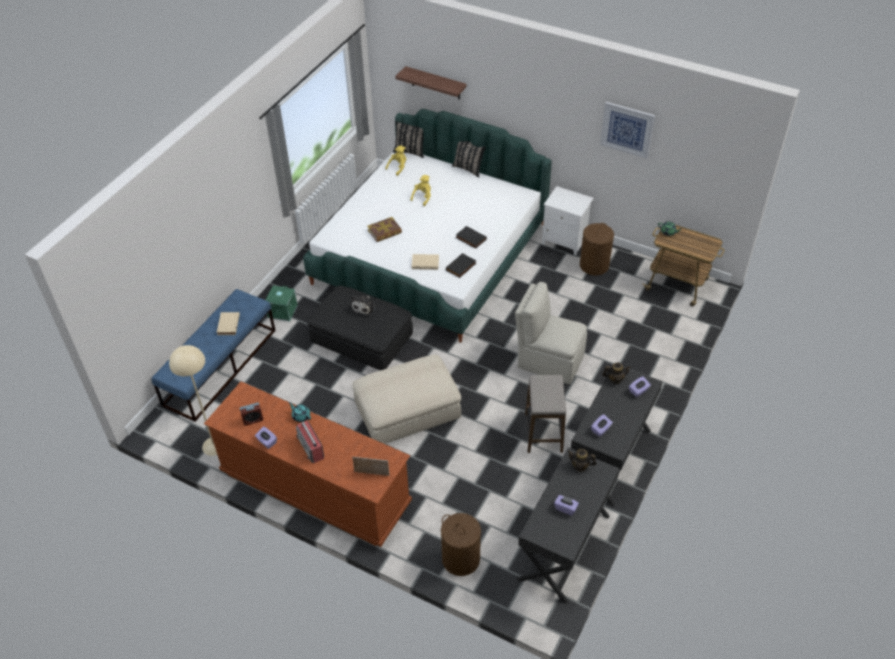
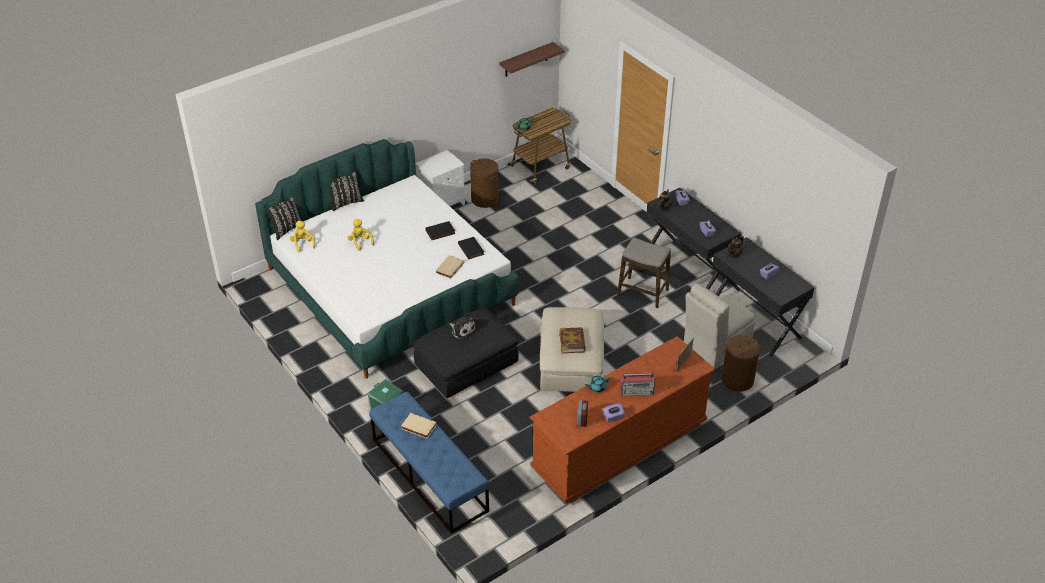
camera: 65 degrees left, 5 degrees down
(213, 446) = (528, 504): beige floor lamp -> none
(385, 232) = (387, 280): book -> book (572, 342)
(435, 83) = (287, 146): shelf -> shelf (526, 60)
(549, 361) = (571, 263): beige chair -> beige chair (715, 347)
(627, 129) = (463, 69): picture -> none

